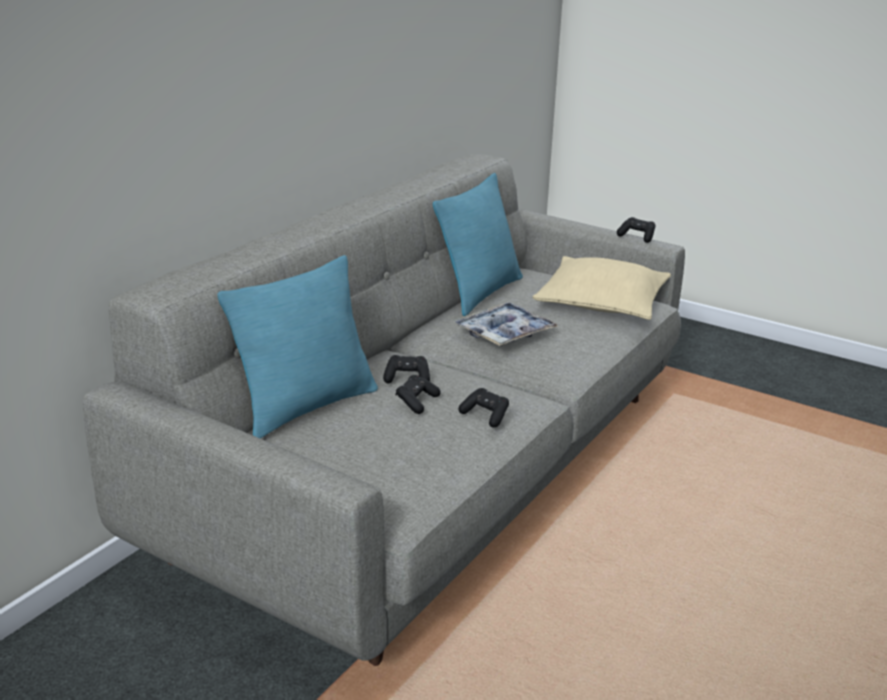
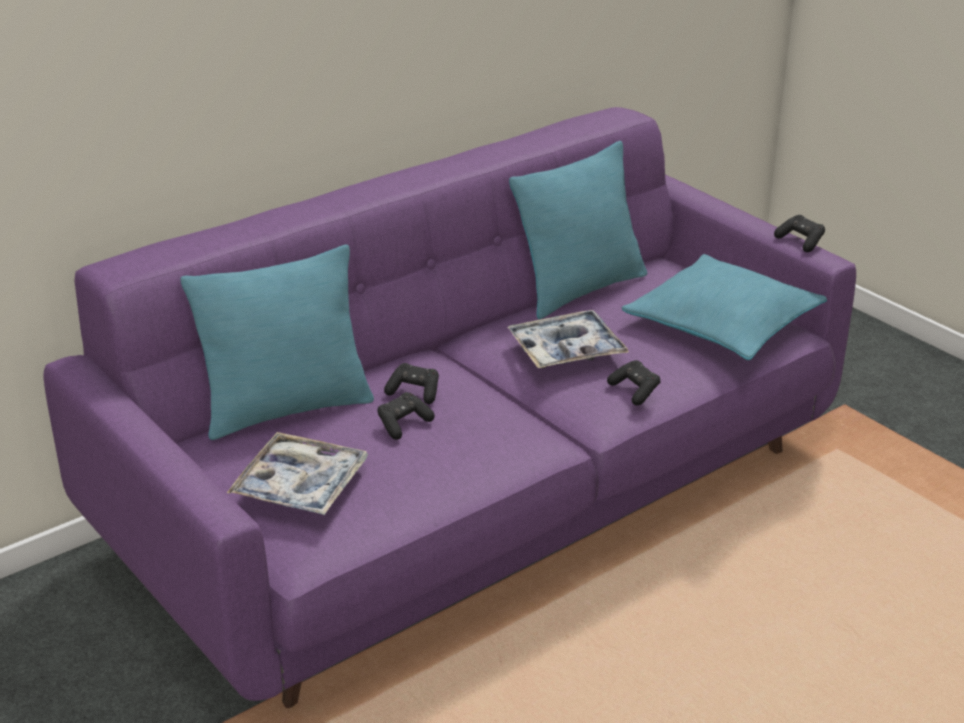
camera: 20 degrees right, 5 degrees up
(362, 461) = (300, 485): none -> tray
(438, 471) = (480, 500): grey sofa -> purple sofa
(485, 415) = (470, 454): black game controller -> black game controller (635, 391)
(602, 303) = (723, 325): beige pillow -> turquoise pillow

